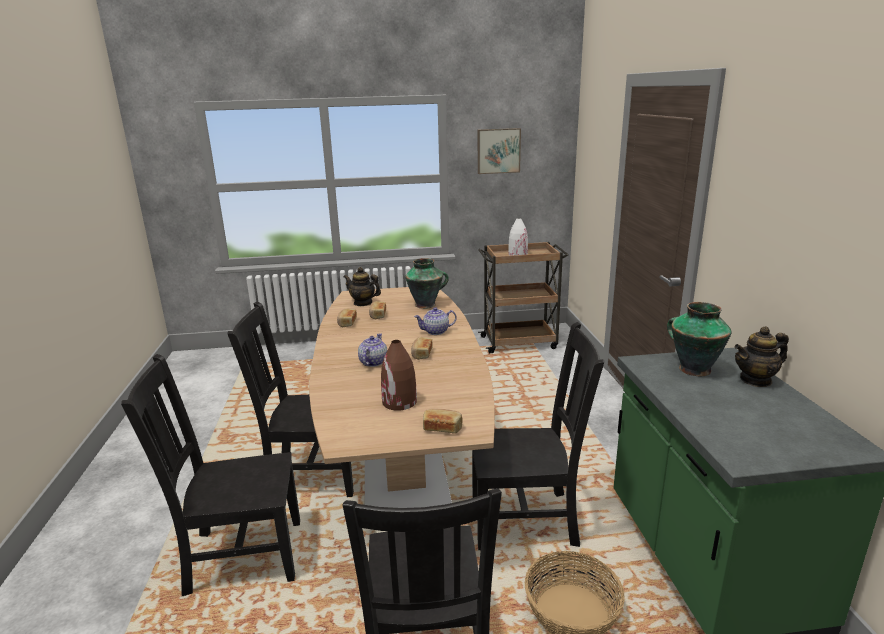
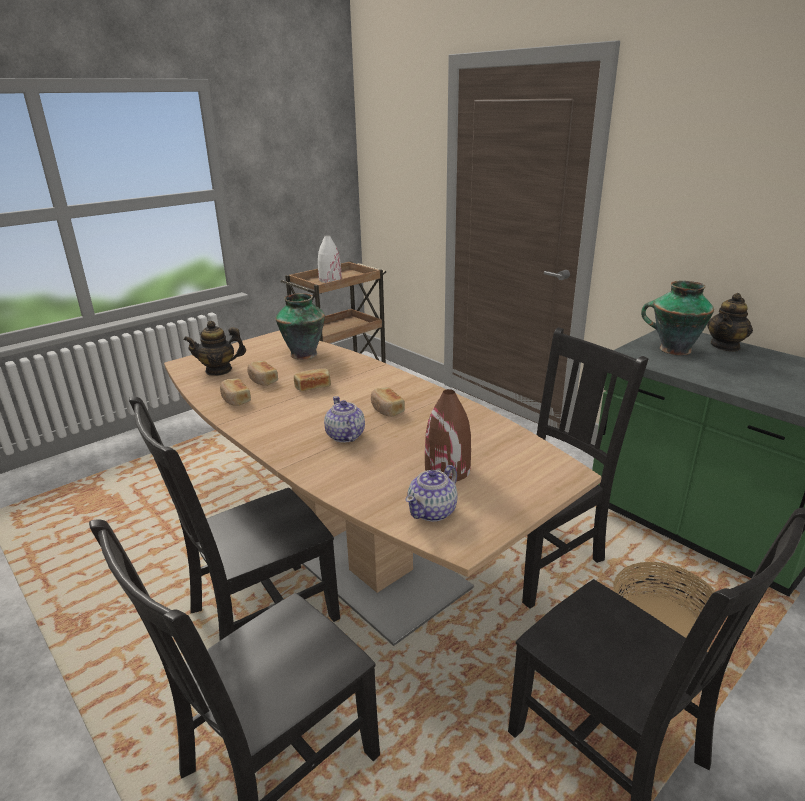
camera: 35 degrees left, 5 degrees up
(436, 331) = (363, 380): teapot -> teapot (433, 511)
(442, 428) = (535, 481): bread -> bread (313, 387)
(498, 151) = (278, 155): picture -> none

